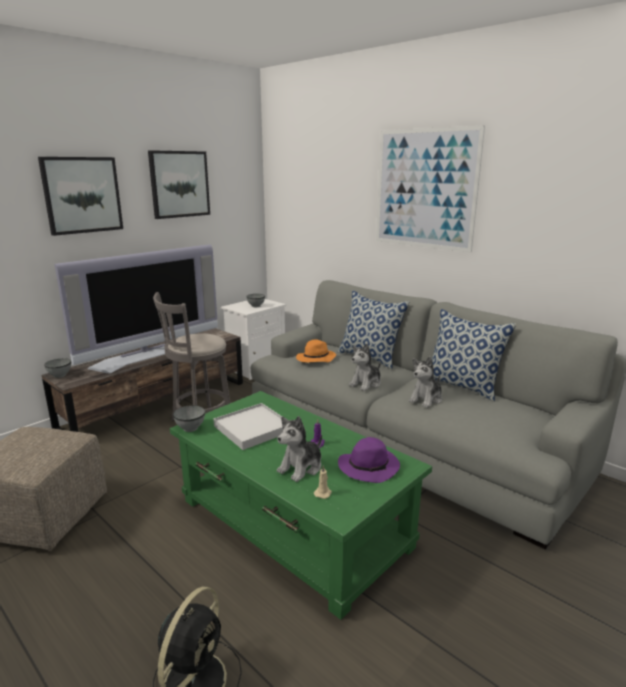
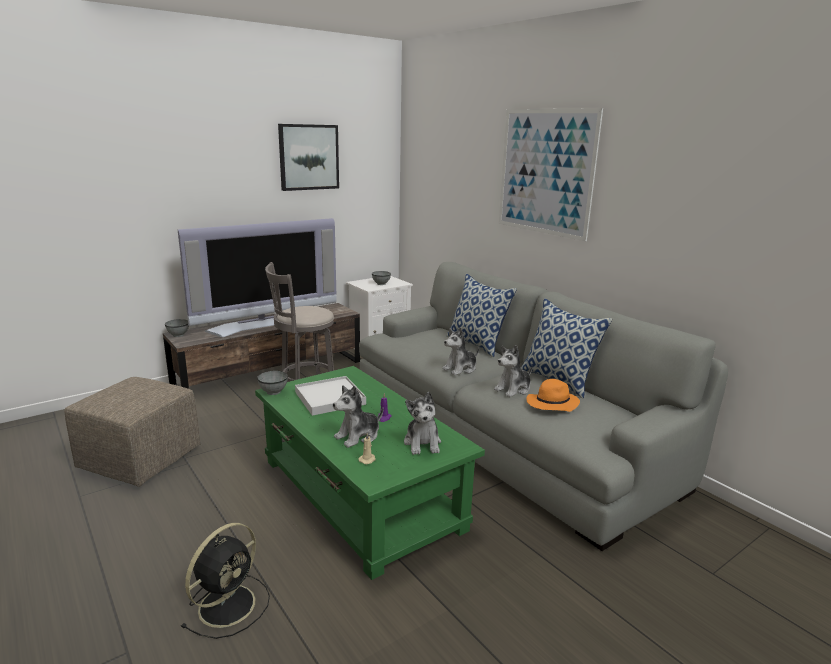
camera: 10 degrees right, 0 degrees up
(82, 195) = (211, 165): picture -> none
(315, 359) = (420, 341): orange hat -> orange hat (551, 404)
(369, 467) = (422, 443): purple hat -> plush toy

